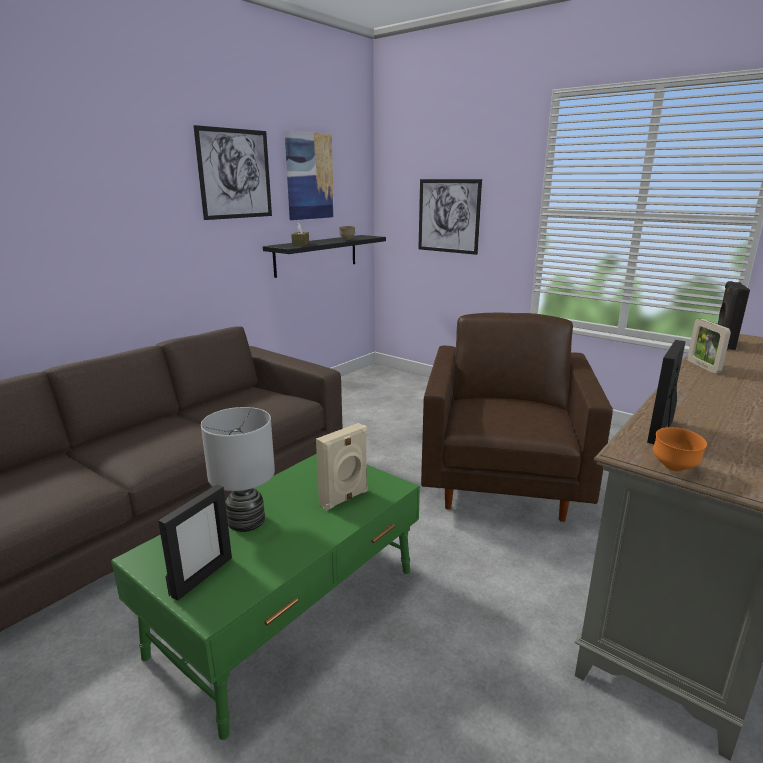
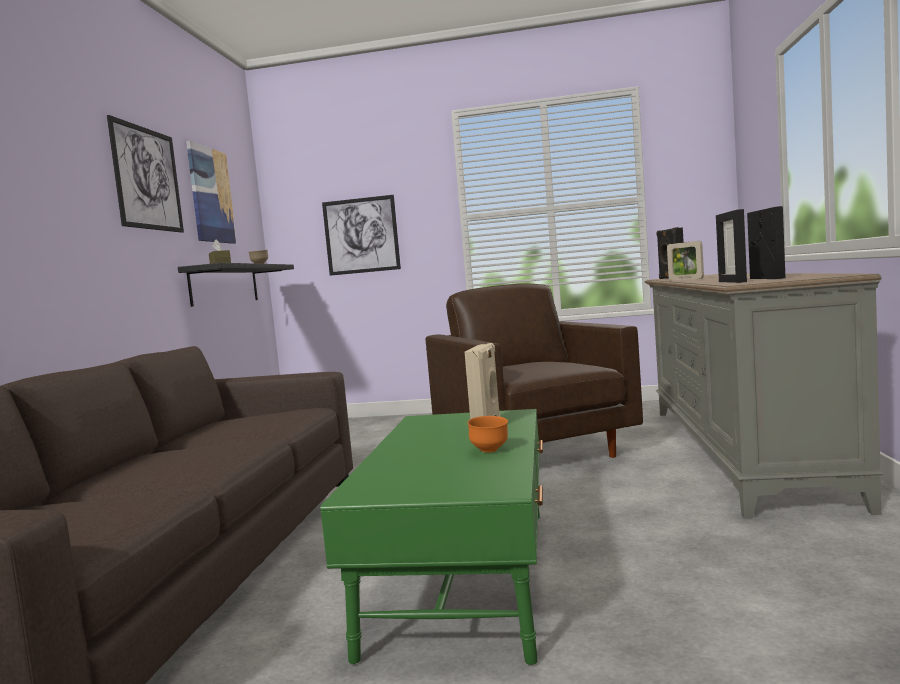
camera: 30 degrees left, 15 degrees down
(201, 576) = (447, 482): picture frame -> picture frame (765, 278)
(246, 521) = (420, 455): grey table lamp -> none
(674, 468) = (778, 280): orange bowl -> orange bowl (490, 451)

